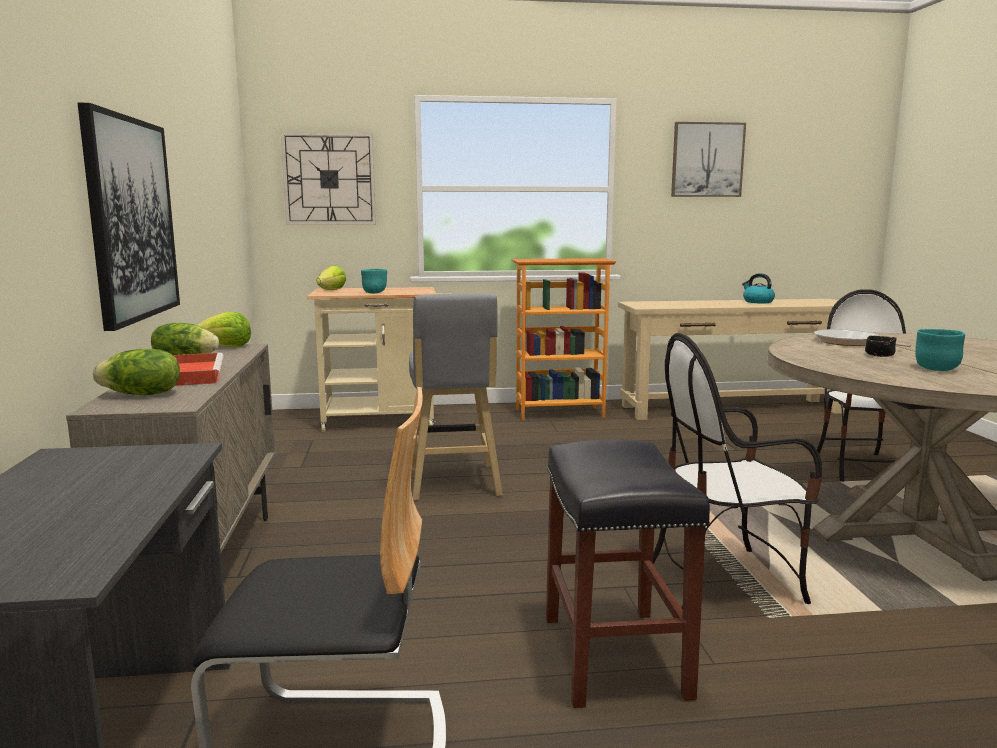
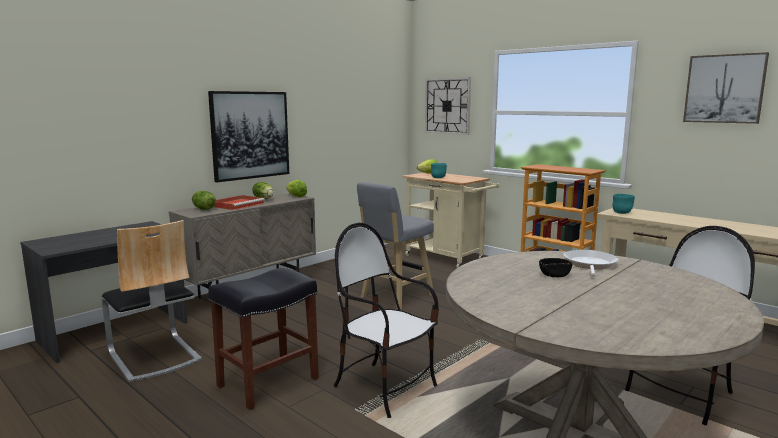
camera: 50 degrees right, 0 degrees up
(757, 302) = (742, 226): kettle -> none
(936, 369) = (534, 291): turquoise bowl -> turquoise bowl (622, 213)

